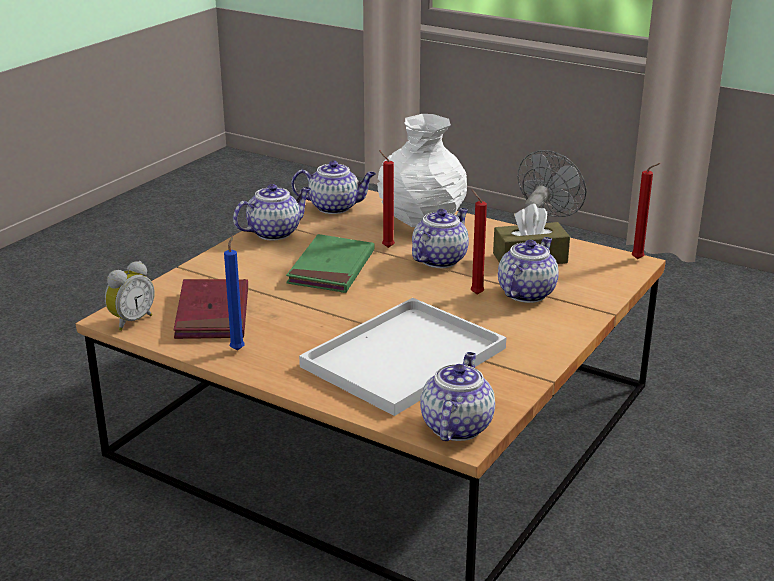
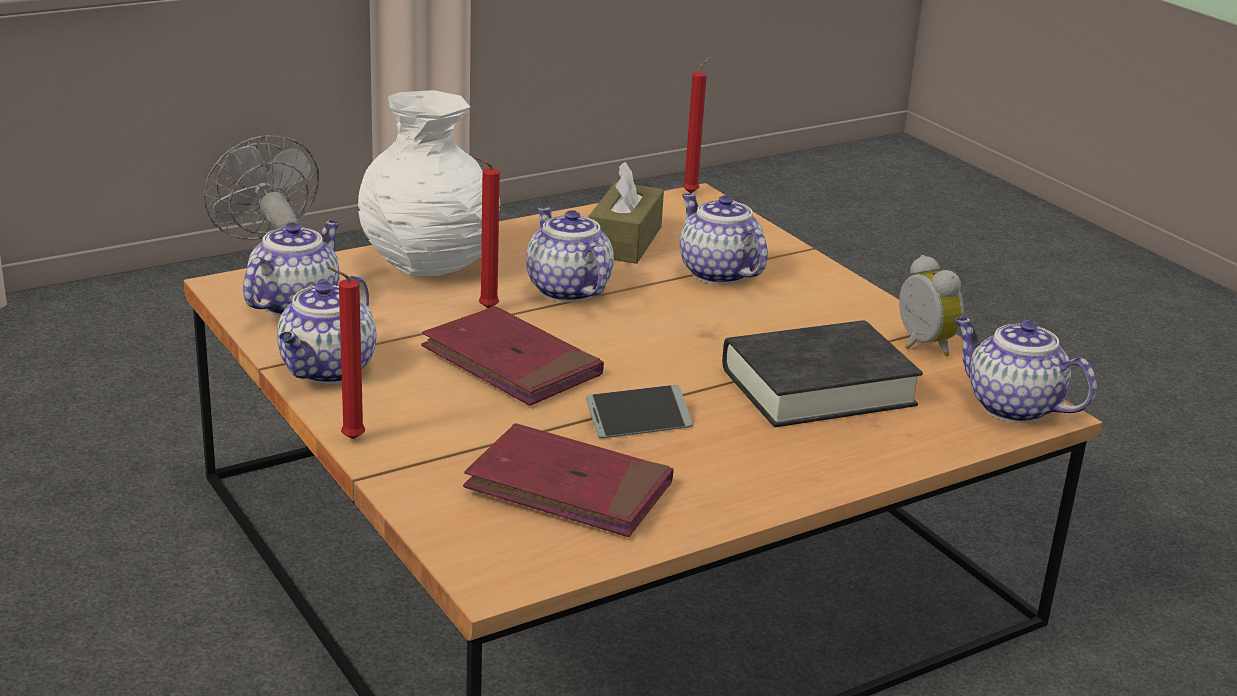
camera: 65 degrees left, 0 degrees up
(130, 321) = (522, 565): alarm clock -> alarm clock (921, 346)
(238, 349) = (702, 494): blue candle -> none
(274, 232) = (328, 370): teapot -> teapot turned 150 degrees counterclockwise
(302, 314) = (638, 421): none -> phone
(331, 268) = (511, 363): green book -> red book
(405, 355) = (817, 387): white tray -> black book
(475, 293) = (689, 299): red candle -> red candle (349, 439)

